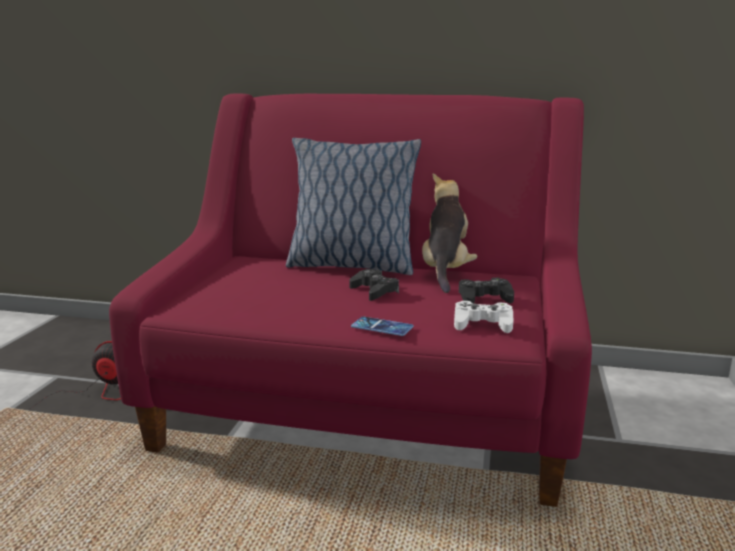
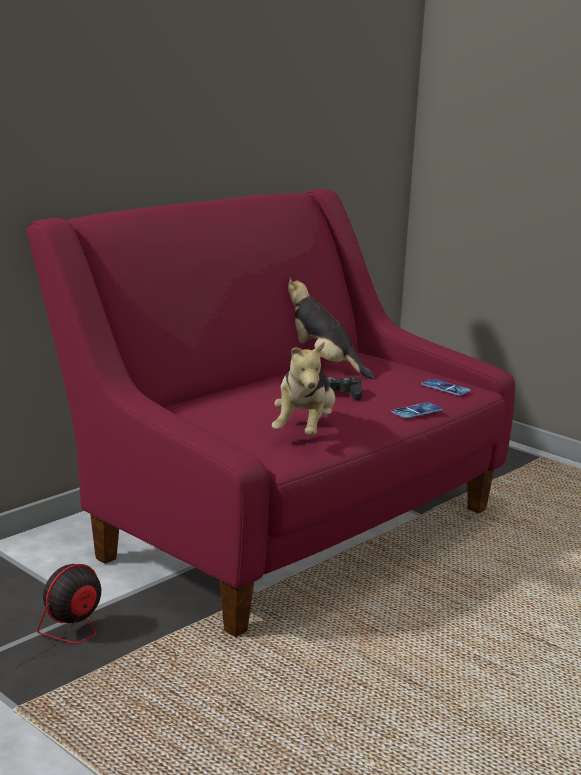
camera: 60 degrees left, 0 degrees up
(254, 300) = (304, 431): none -> plush toy
(350, 266) = (257, 385): pillow -> none
(482, 324) = (445, 388): white game controller -> phone
(484, 298) = (398, 374): black game controller -> none

